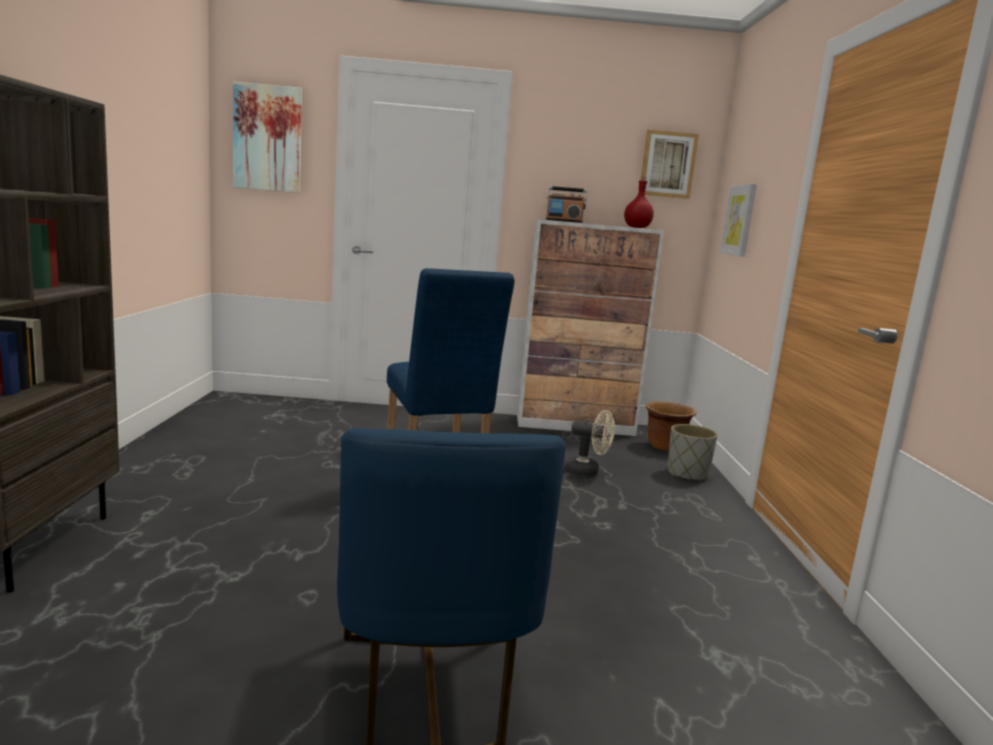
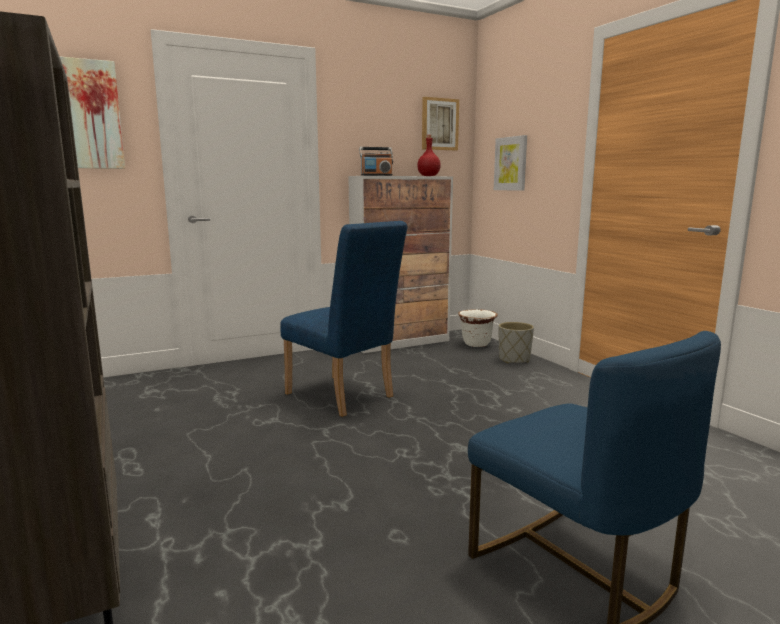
camera: 25 degrees left, 0 degrees up
(587, 472) = (454, 374): beige fan -> none
(665, 447) = (476, 344): brown planter -> white planter

